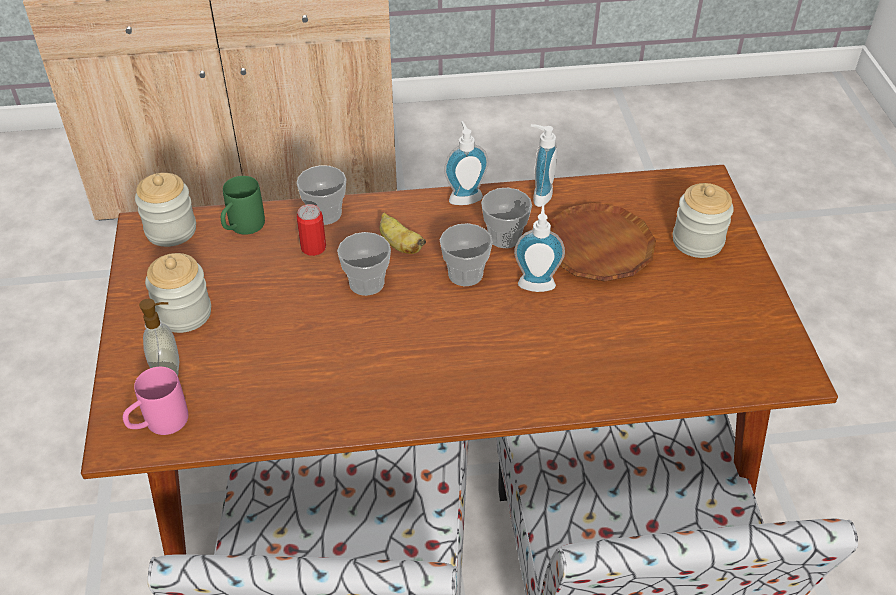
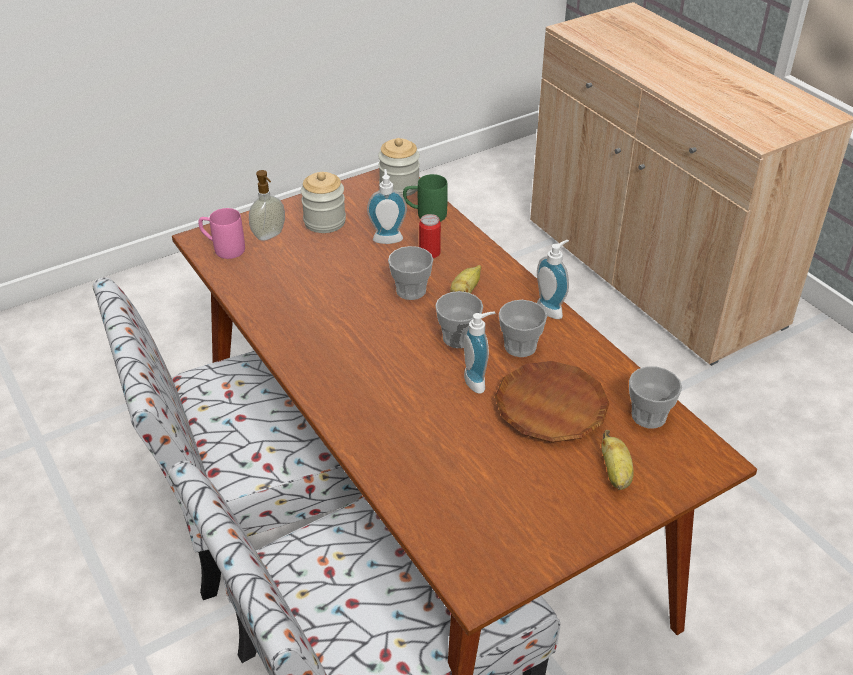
camera: 65 degrees right, 5 degrees down
(325, 214) = (471, 245): cup -> cup (648, 416)
(538, 195) = (591, 351): soap dispenser -> soap dispenser (387, 237)
(697, 241) = (615, 474): jar -> banana

